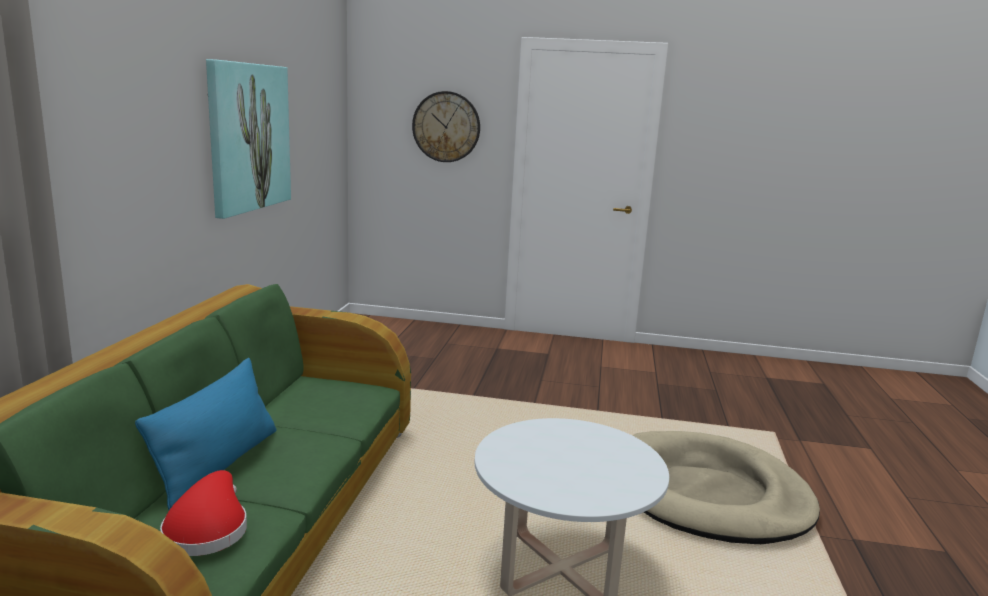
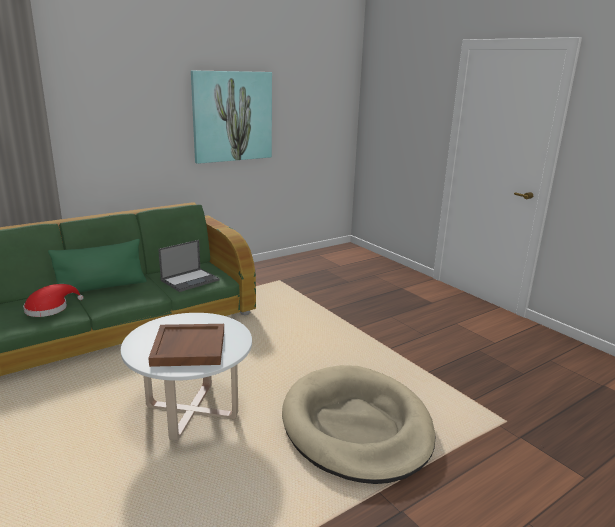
camera: 45 degrees right, 5 degrees up
(218, 465) = (101, 287): blue pillow -> green pillow
(336, 405) = (190, 280): none -> laptop
(446, 127) = (410, 113): wall clock -> none
(590, 466) = (188, 347): none -> brown tray

